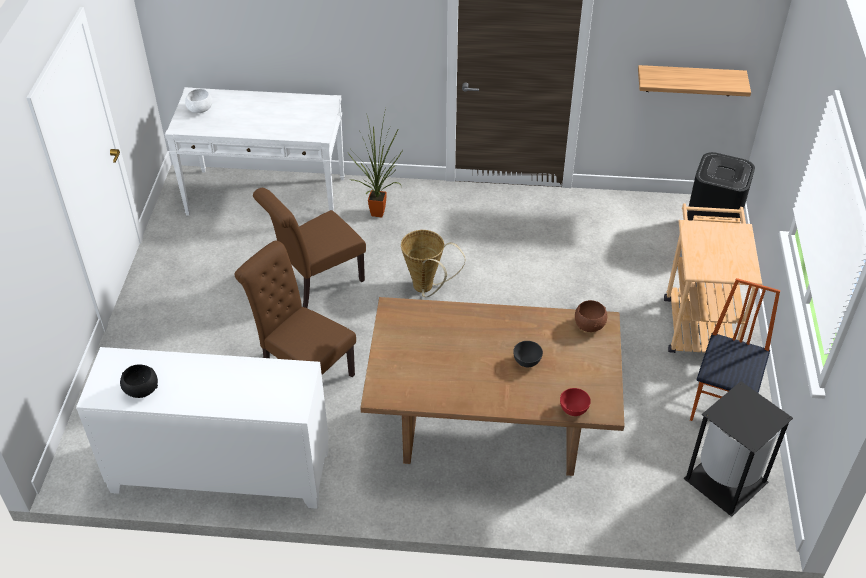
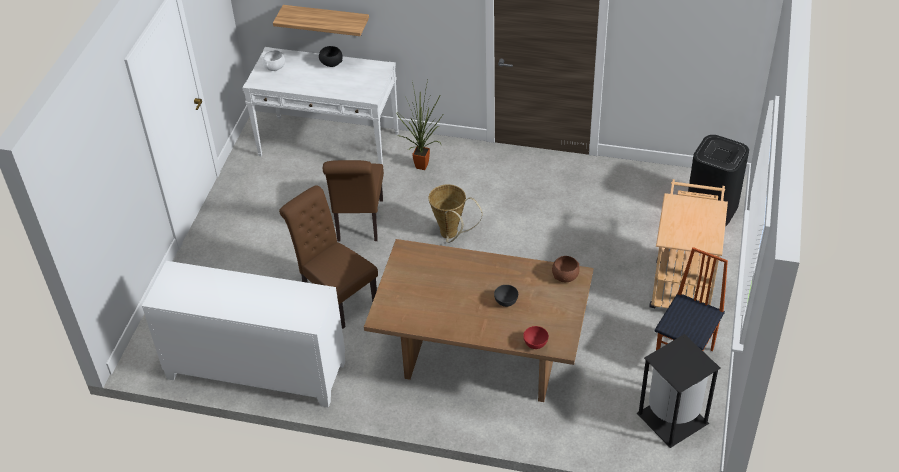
camera: 10 degrees right, 0 degrees up
(141, 390) = (193, 297): black bowl -> black bowl (331, 64)
(316, 283) = (359, 223): brown chair -> brown chair turned 60 degrees counterclockwise
(689, 80) = (696, 70): shelf -> shelf (326, 20)

